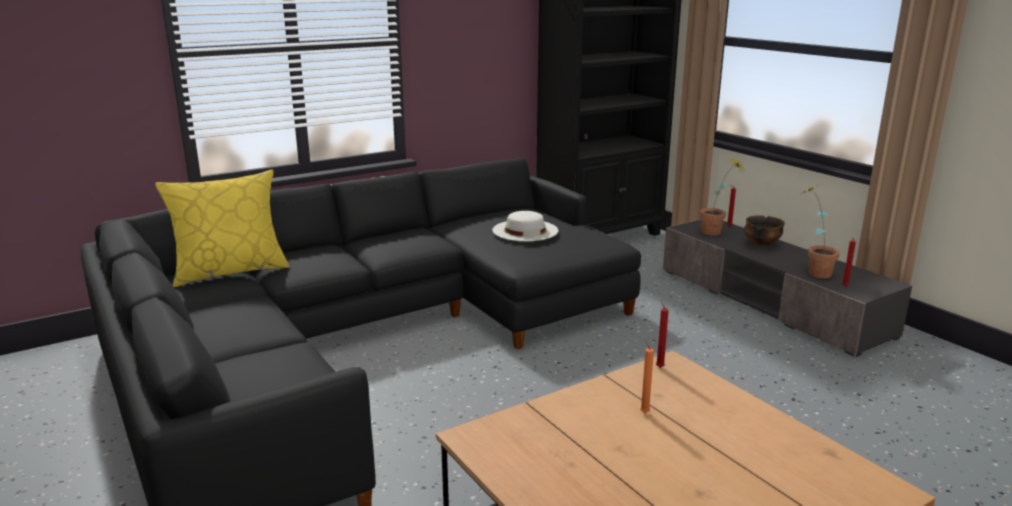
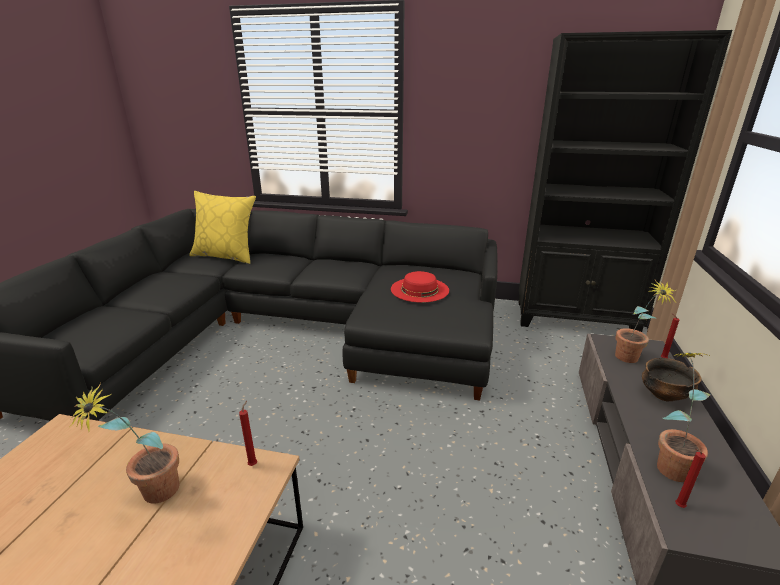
camera: 45 degrees right, 5 degrees up
(525, 230) = (419, 289): white hat -> red hat
(643, 412) = (151, 497): orange candle -> potted plant

